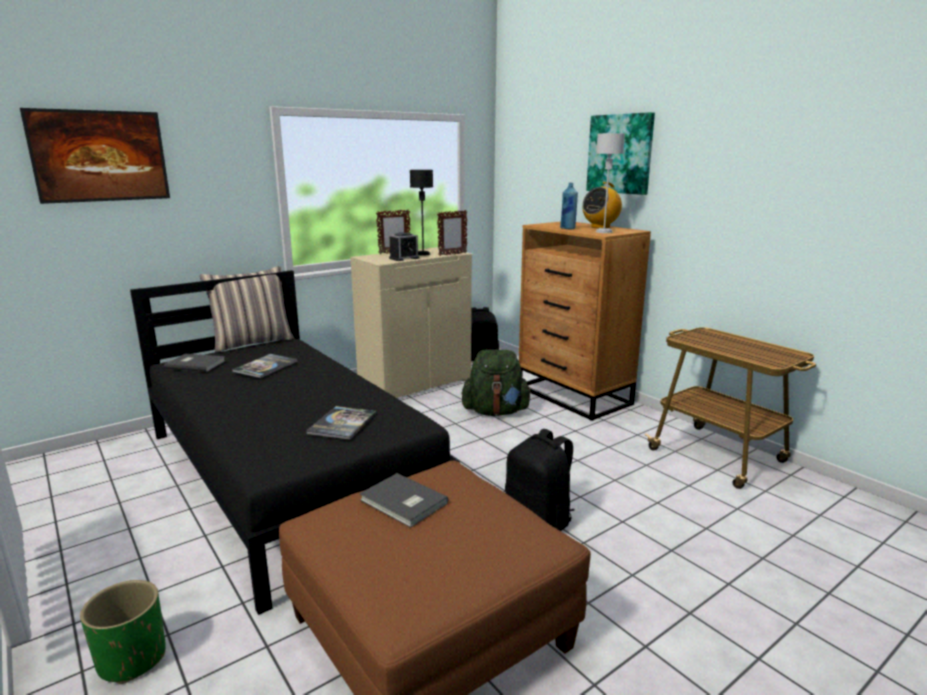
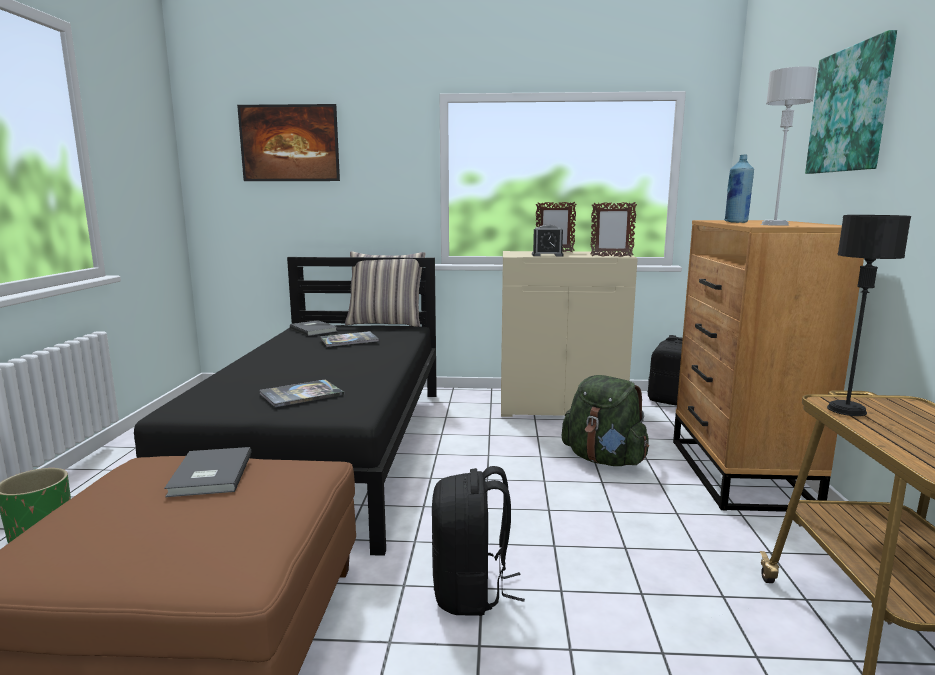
camera: 40 degrees right, 5 degrees down
(423, 254) = (580, 254): black table lamp -> black table lamp (847, 410)
(600, 227) = (797, 223): radio -> none

